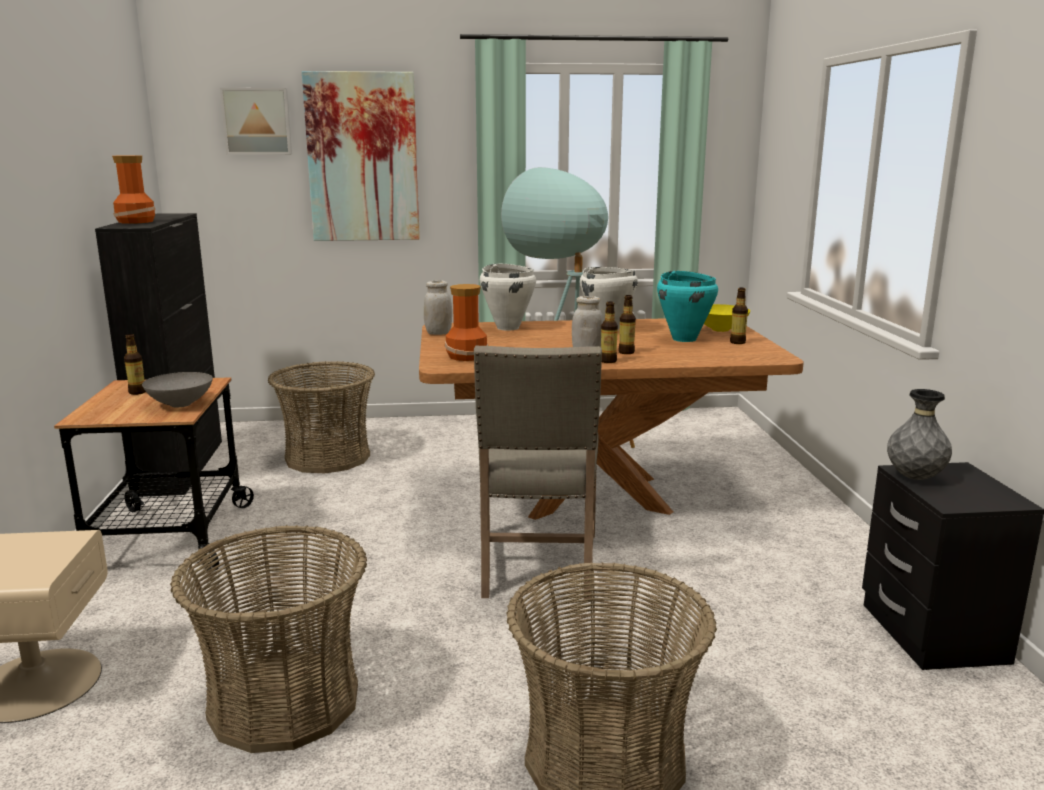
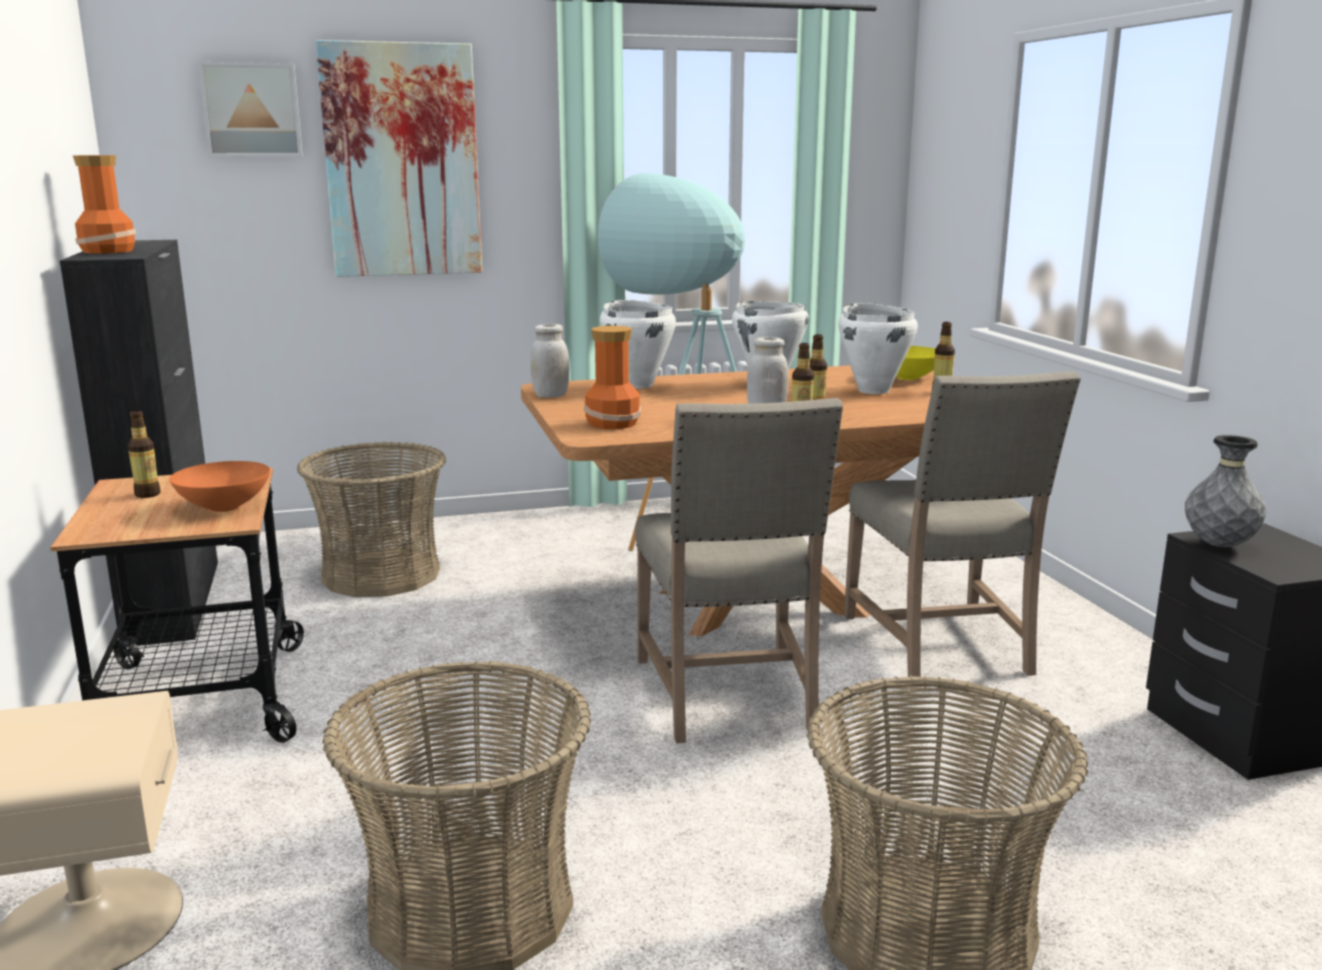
camera: 10 degrees left, 0 degrees up
(181, 404) = (226, 507): grey bowl -> orange bowl
(684, 339) = (873, 390): turquoise cooking pot -> white cooking pot
(719, 541) = (942, 646): none -> beige chair

